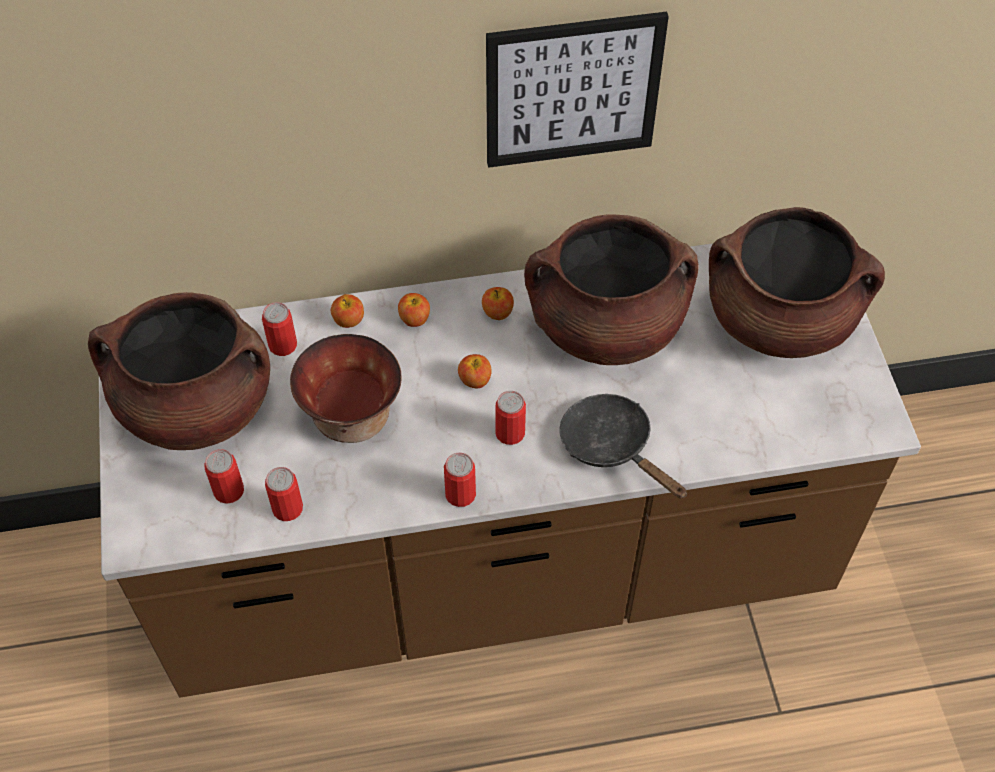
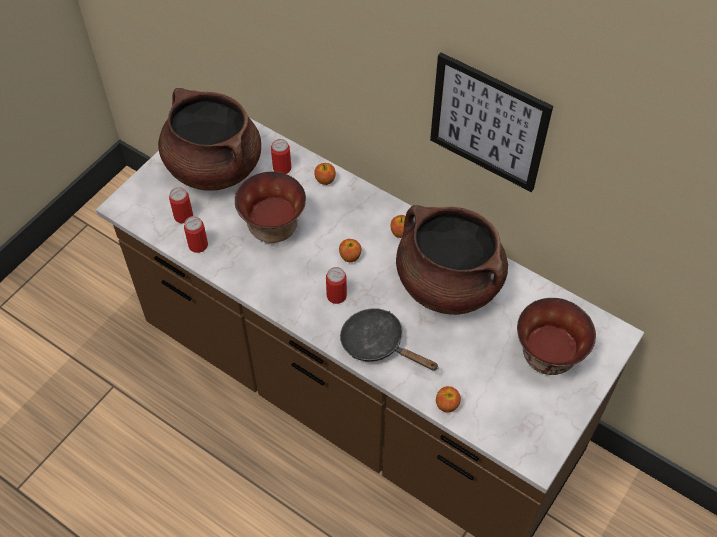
camera: 45 degrees right, 0 degrees up
(414, 319) = (356, 203): apple -> apple (447, 404)
(460, 494) = (279, 304): can -> none
(611, 446) = (378, 344): black frying pan -> black frying pan turned 60 degrees counterclockwise
(779, 318) = (549, 356): brown cooking pot -> bowl

